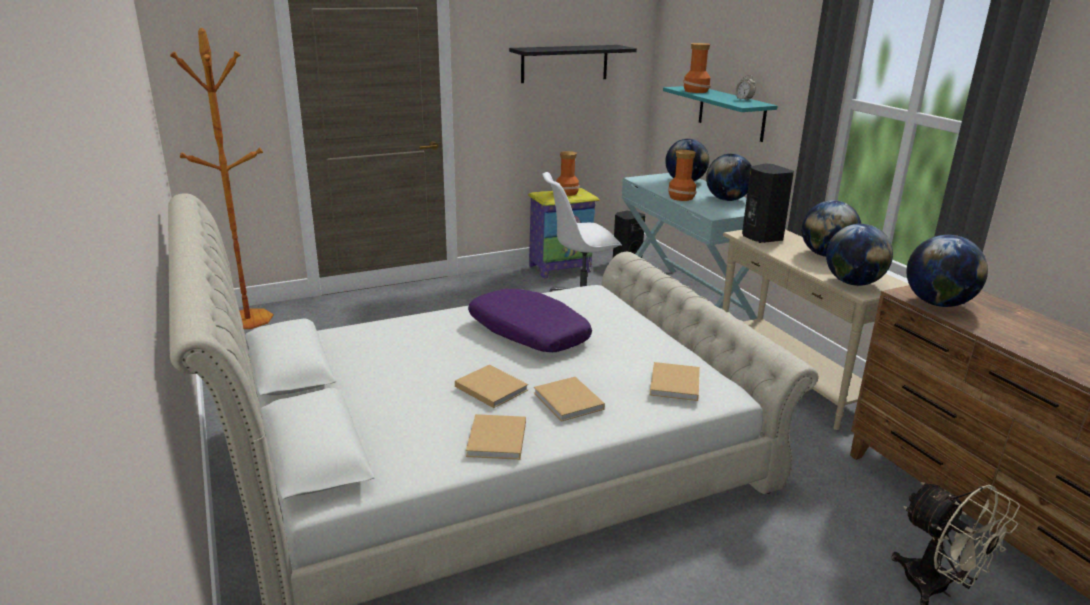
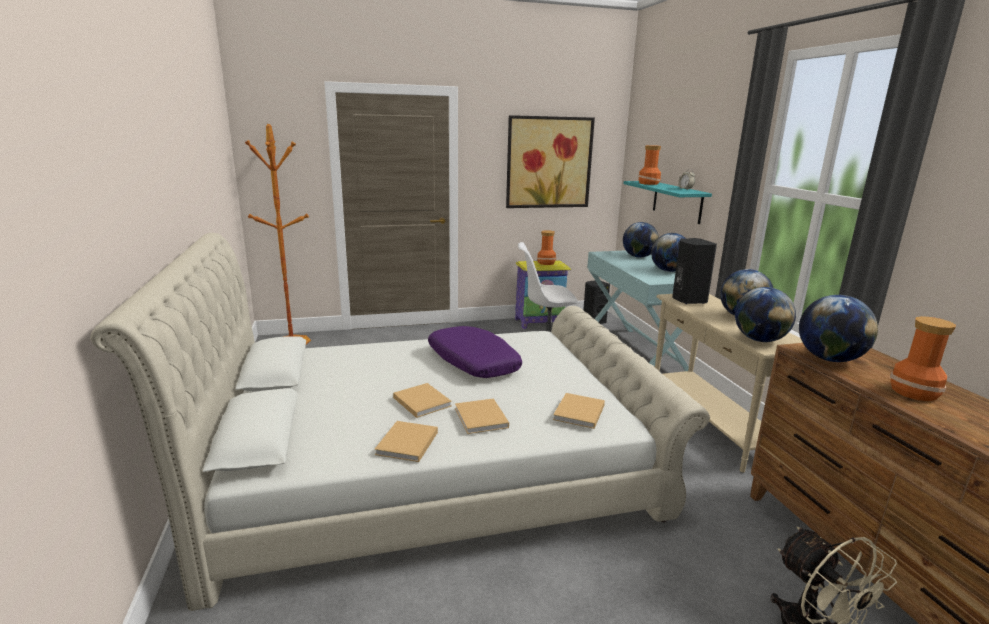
camera: 10 degrees right, 5 degrees down
(564, 63) = (549, 162): black shelf -> picture
(680, 197) = (629, 267): vase -> vase (913, 392)

